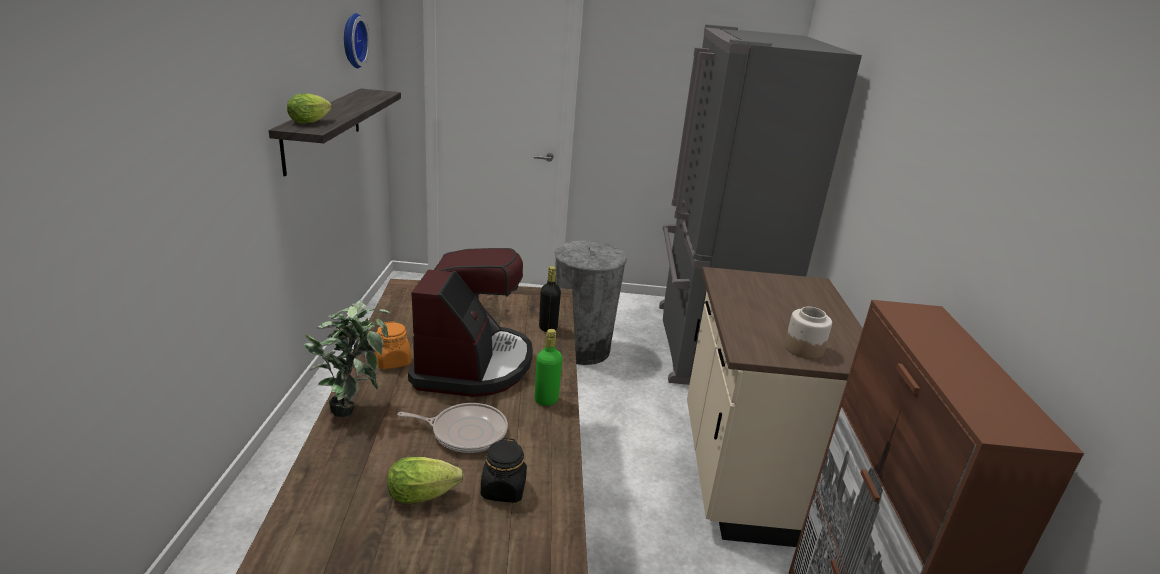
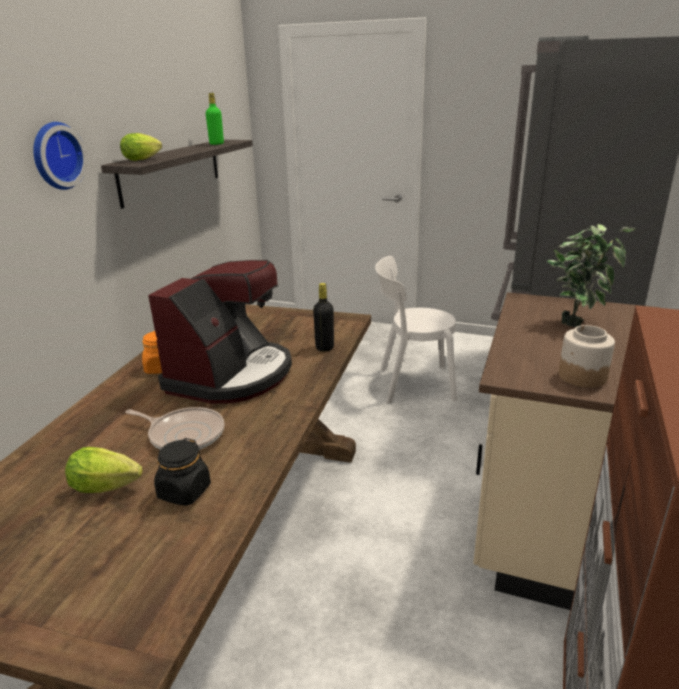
camera: 20 degrees right, 0 degrees up
(352, 40) = (208, 95): wall clock -> wall clock (55, 156)
(354, 406) = (102, 403): potted plant -> potted plant (577, 322)
(546, 400) = (281, 412): green bottle -> green bottle (216, 144)
(581, 349) = (412, 384): grey trash can -> white chair

